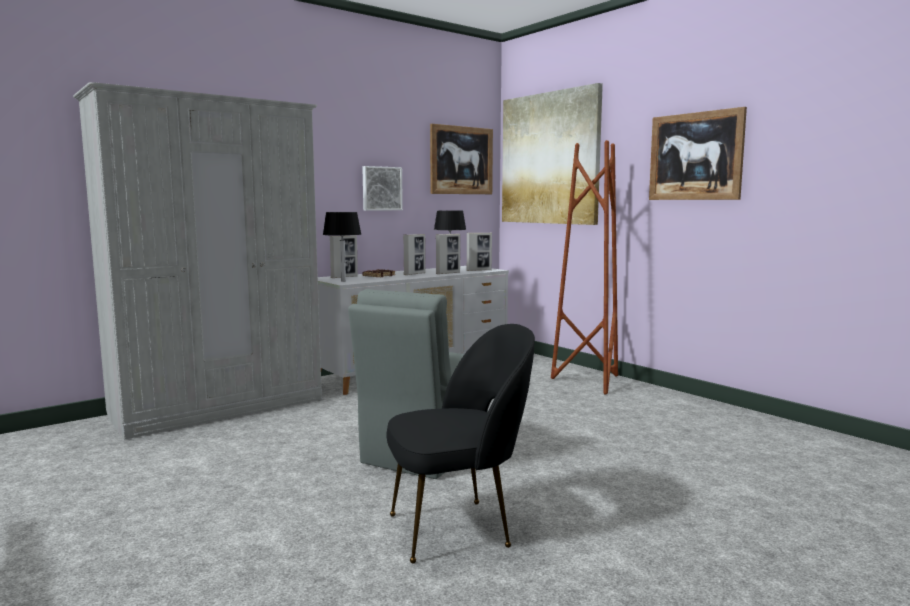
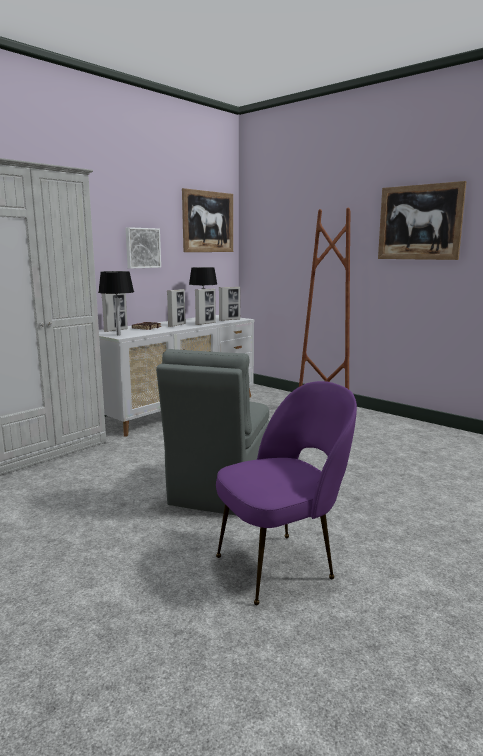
camera: 10 degrees left, 5 degrees up
(459, 529) = (282, 565): black chair -> purple chair
(549, 158) = (286, 221): picture -> none

